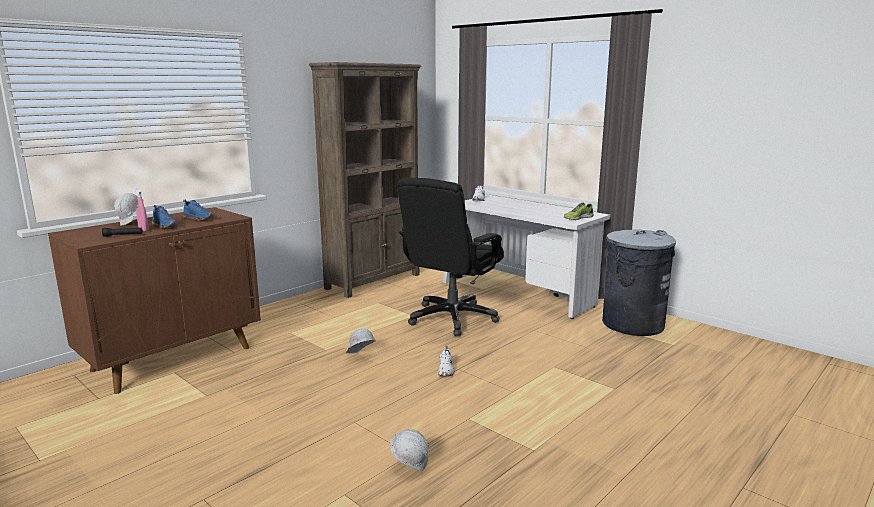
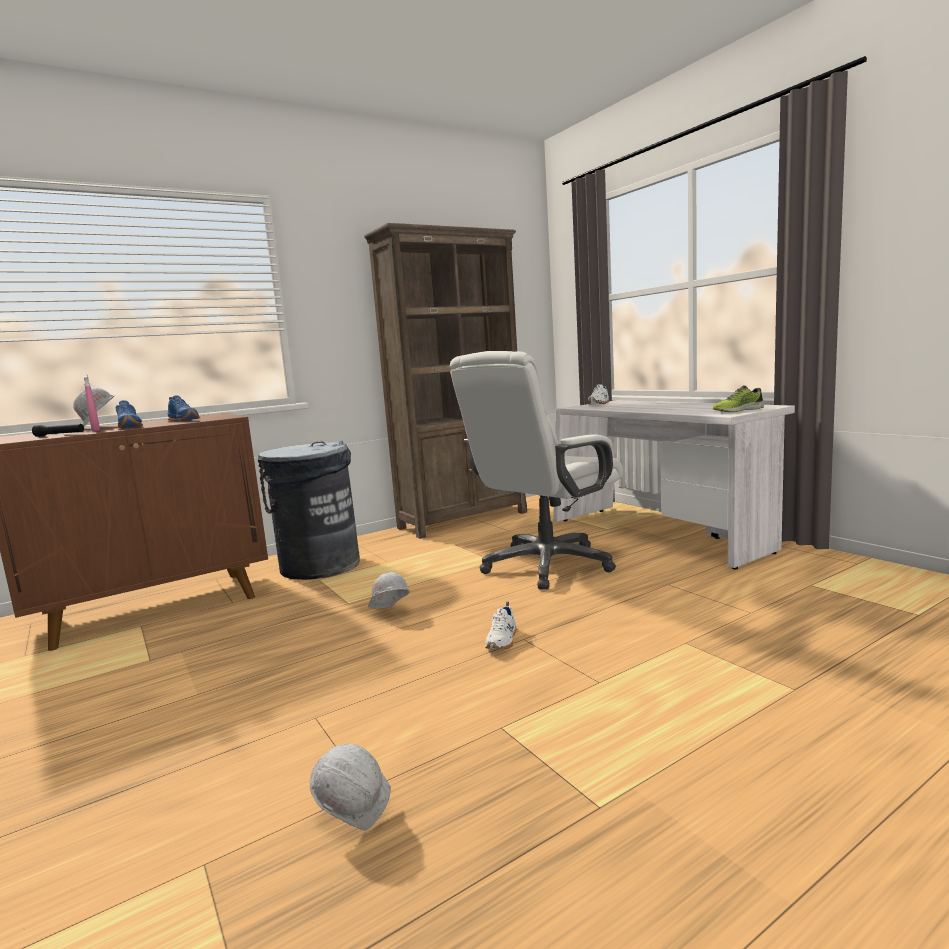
camera: 15 degrees right, 5 degrees down
(452, 318) = (546, 565): black office chair -> white office chair
(632, 324) = (839, 579): grey trash can -> grey trash can (319, 566)

